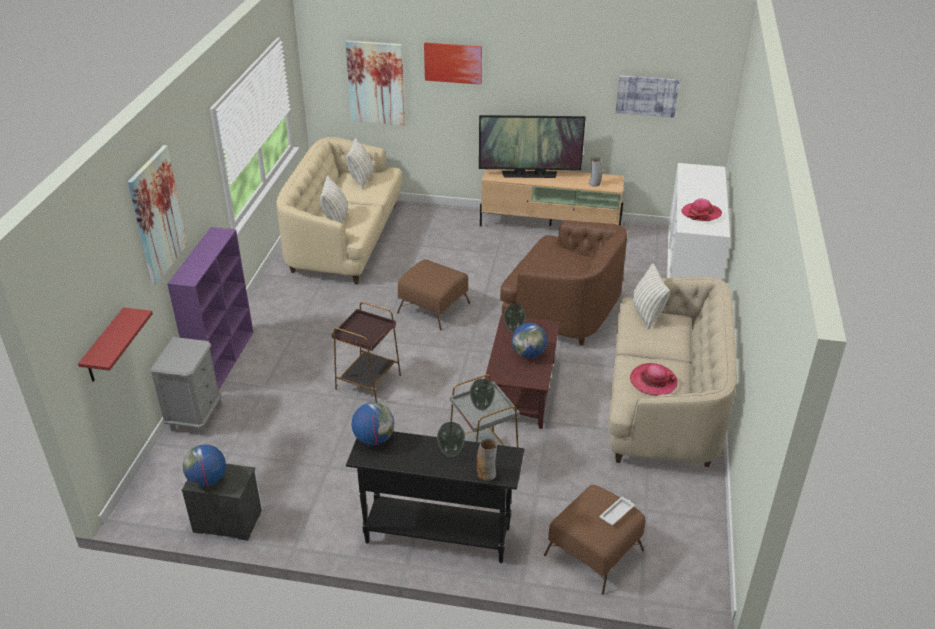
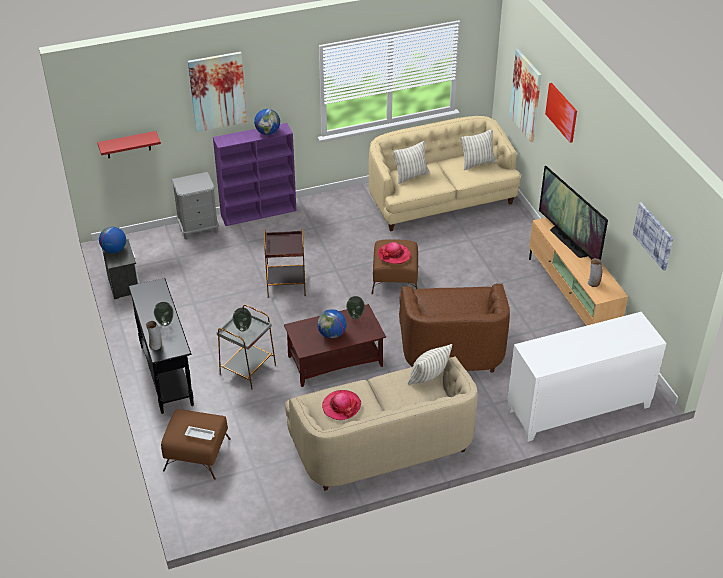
camera: 60 degrees right, 5 degrees up
(374, 439) = (157, 287): globe -> globe (268, 132)
(701, 213) = (559, 350): hat -> hat (394, 255)

